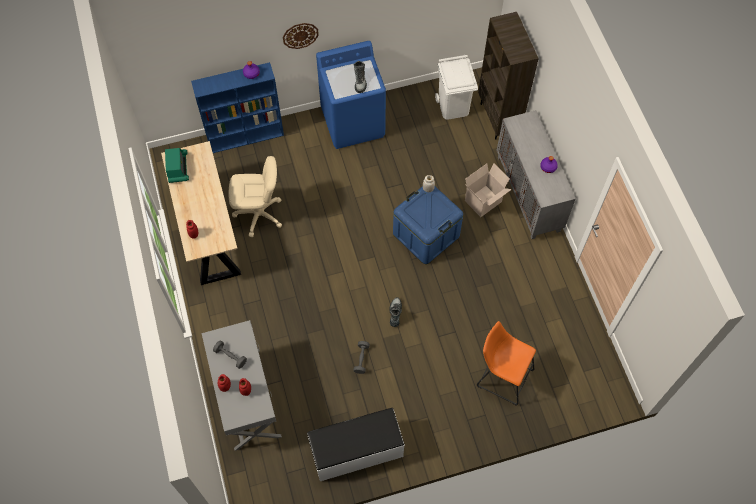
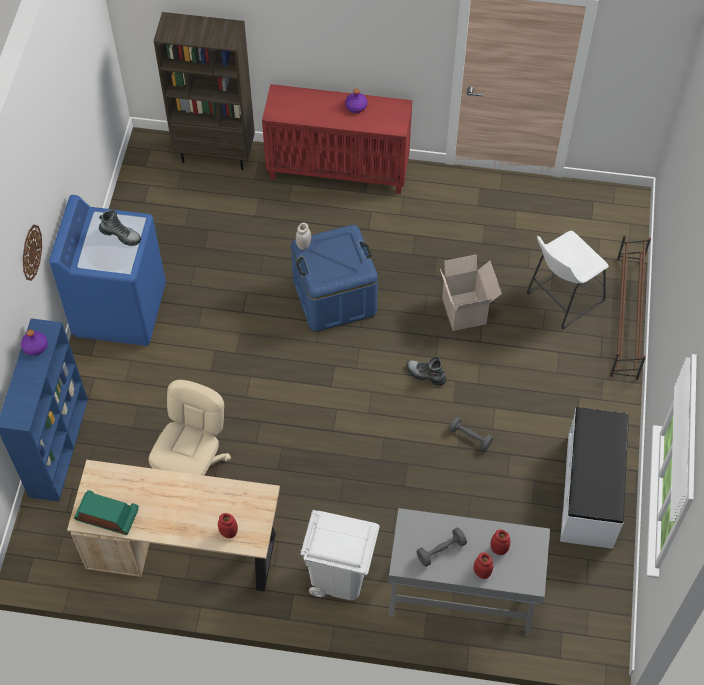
camera: 65 degrees left, 5 degrees down
(453, 106) = (168, 191): white trash can -> white trash can (340, 576)
(483, 202) = (323, 219): cardboard box -> cardboard box (465, 311)
(502, 376) = (561, 299): orange stool -> white stool
(510, 426) = (626, 318): none -> brown shoe rack
(529, 194) = (339, 170): grey cabinet -> red cabinet

